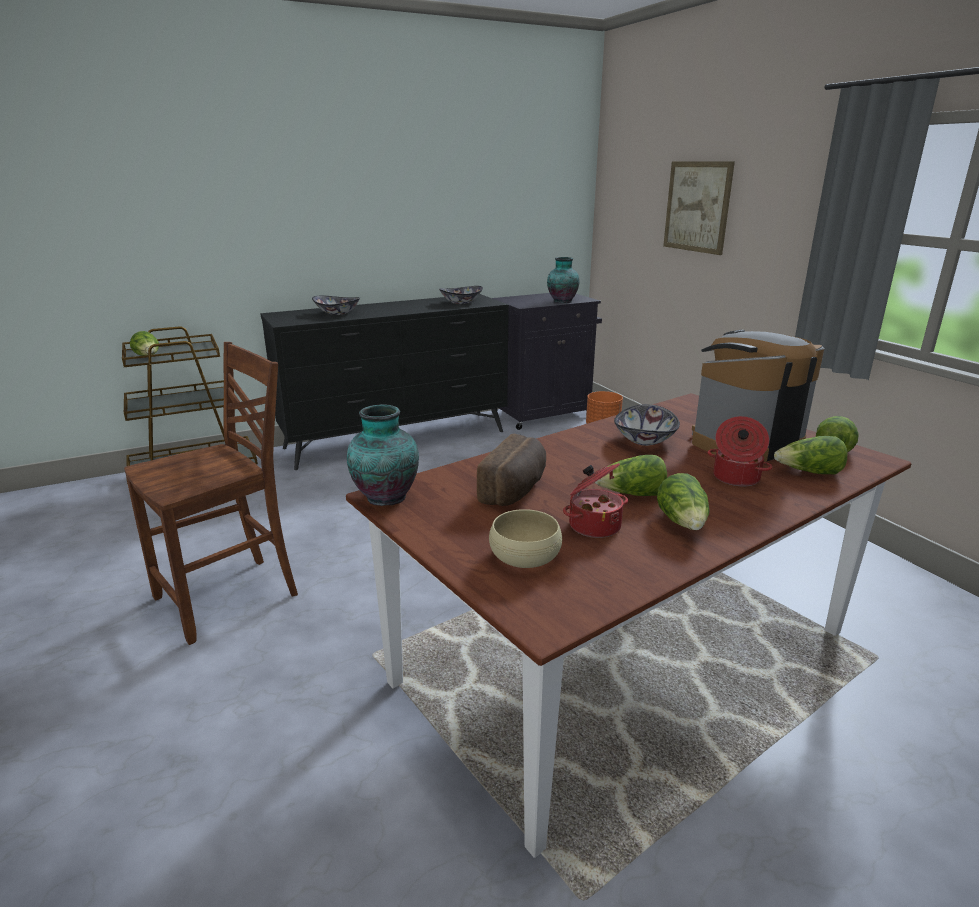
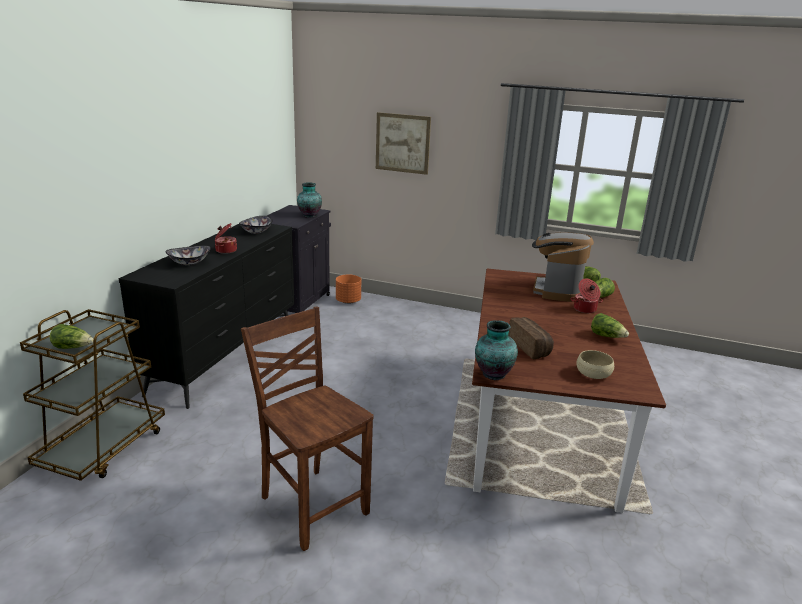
camera: 45 degrees left, 0 degrees up
(231, 597) = (312, 505): brown chair -> brown chair turned 45 degrees counterclockwise
(593, 525) = (586, 350): cooking pot -> cooking pot (225, 250)
(632, 495) = (570, 331): lettuce -> none
(645, 440) = (523, 302): bowl -> none

